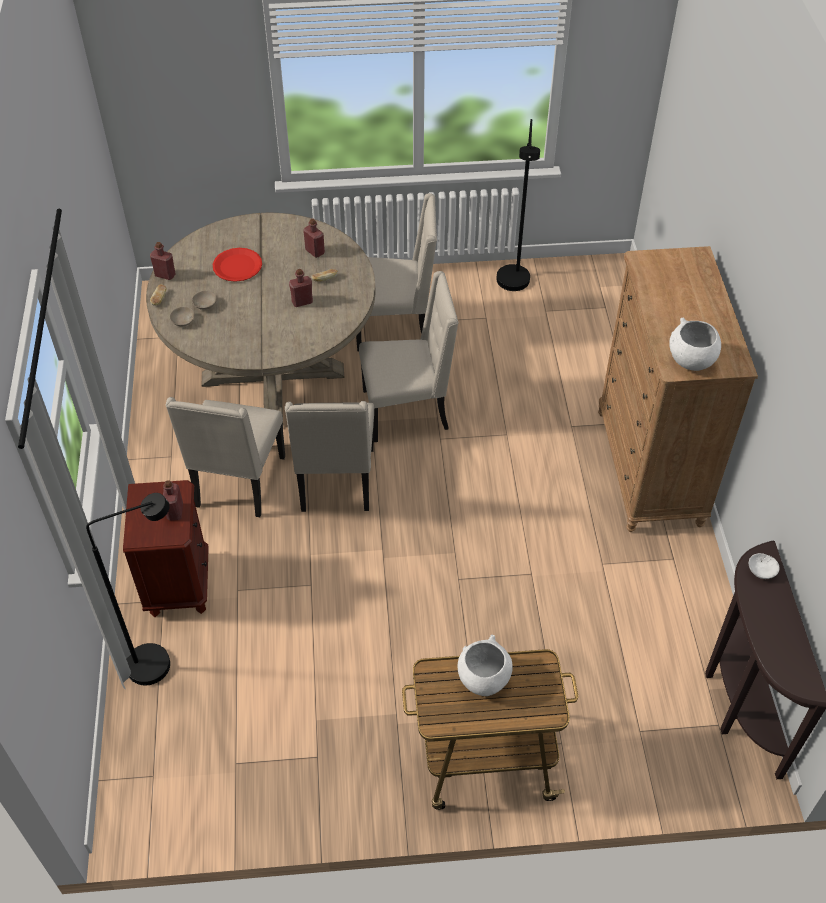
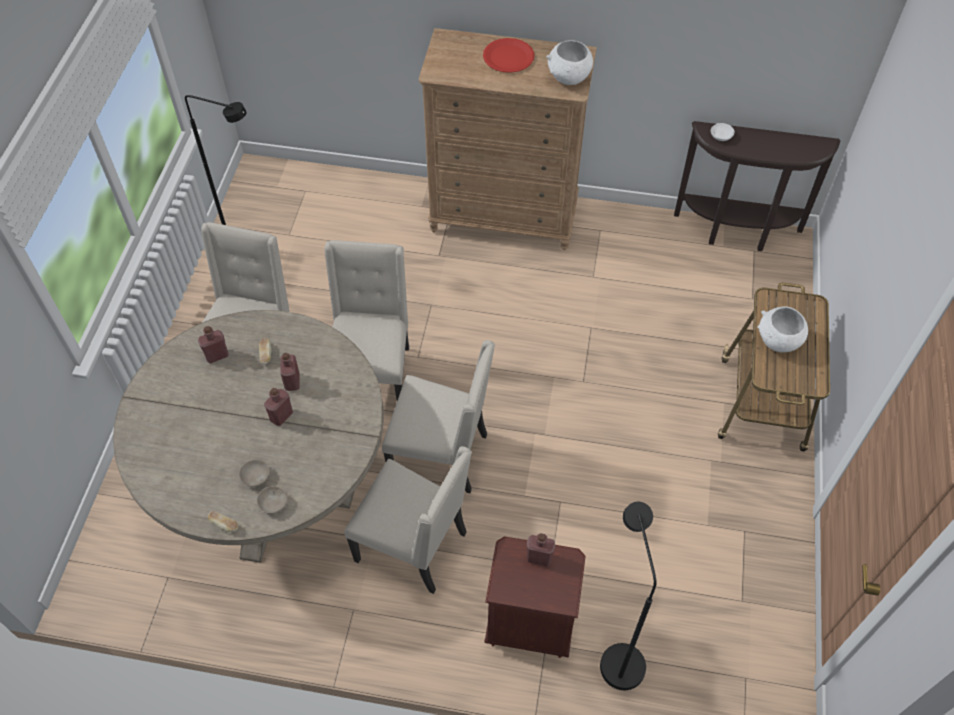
camera: 75 degrees left, 5 degrees up
(165, 275) = (184, 513): red bottle -> red bottle (281, 416)
(237, 266) = (205, 434): red plate -> red plate (508, 57)

